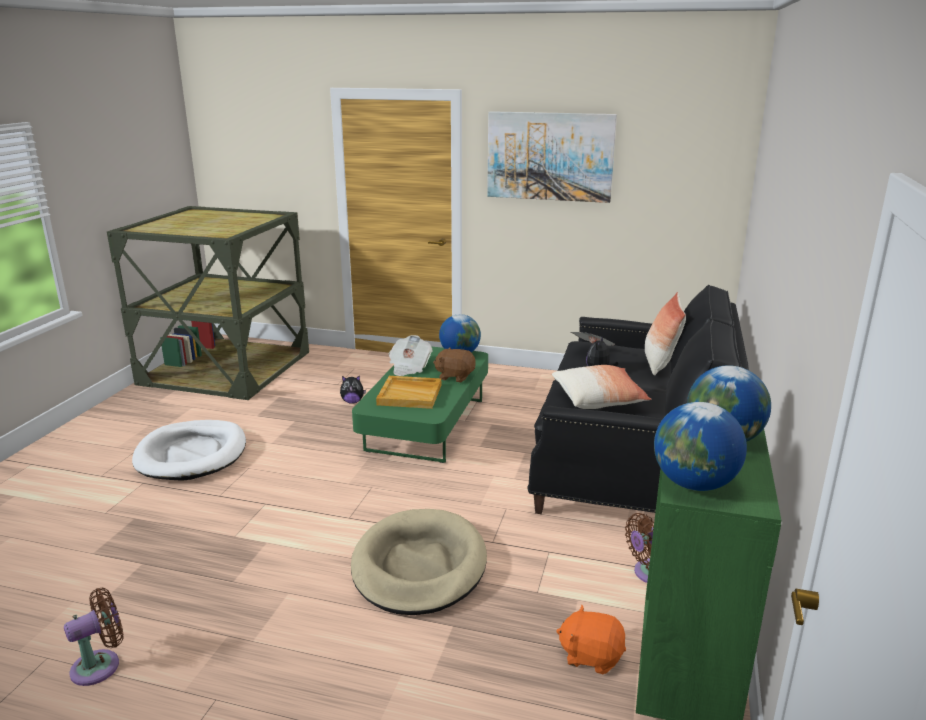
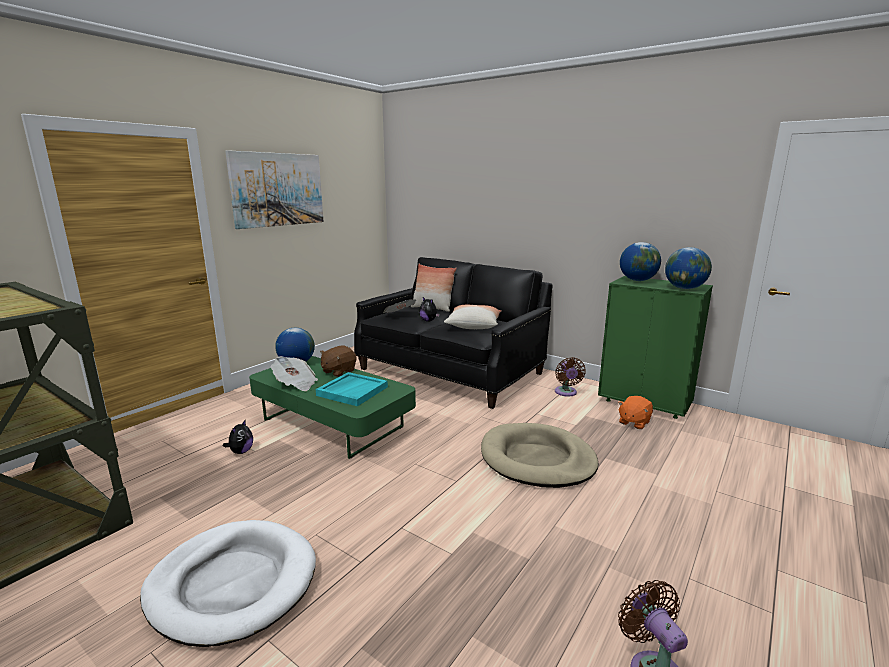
camera: 70 degrees left, 5 degrees down
(410, 394) = (352, 391): beige tray -> turquoise tray

